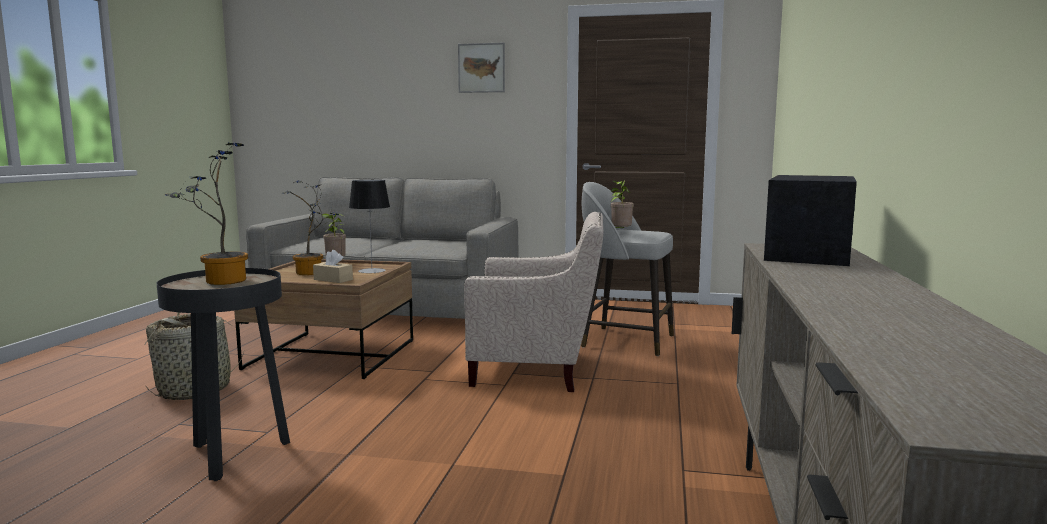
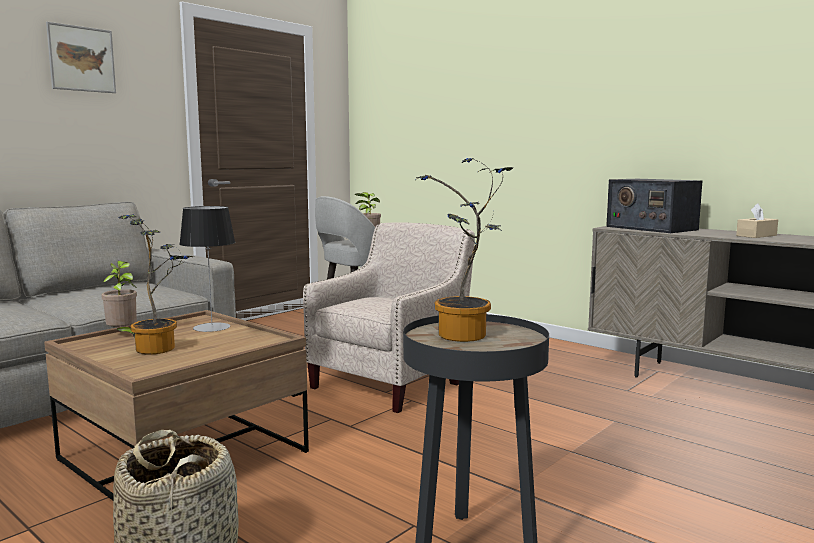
camera: 60 degrees left, 0 degrees up
(333, 279) = (230, 344): beige tissue box -> beige tissue box (756, 235)

